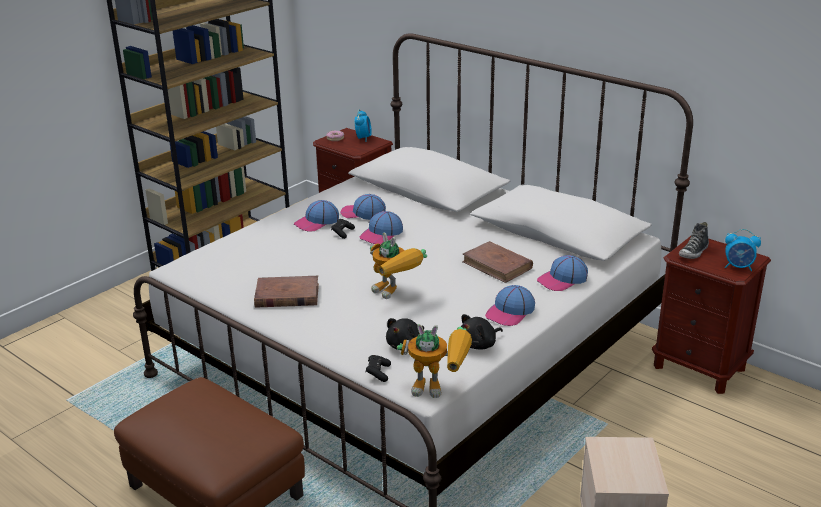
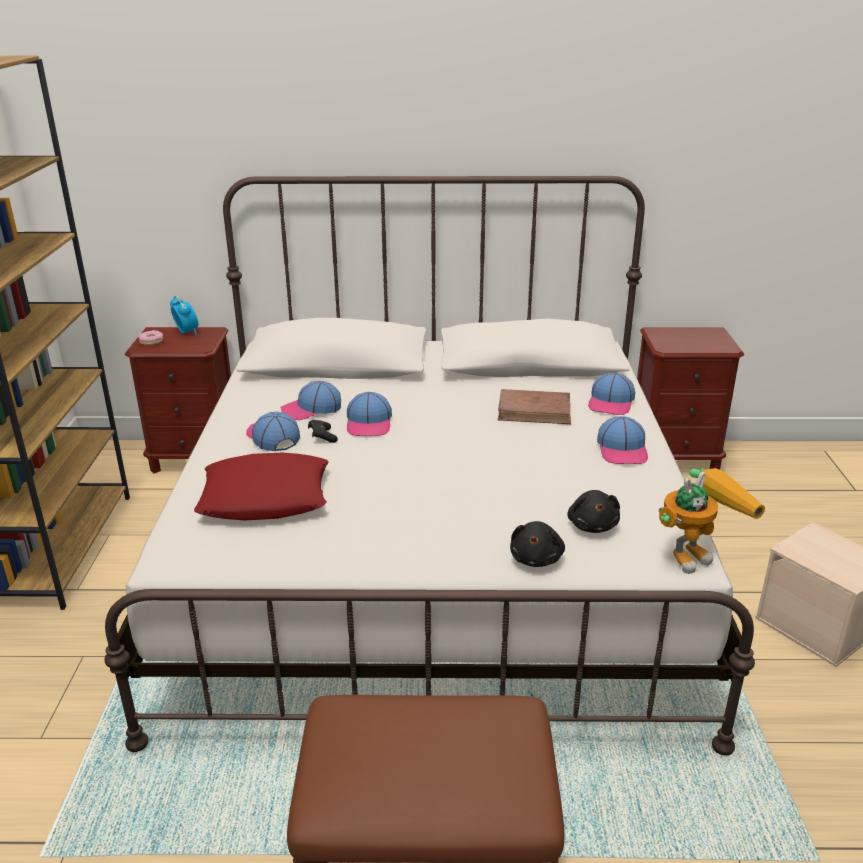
camera: 40 degrees left, 0 degrees up
(263, 255) = (265, 497): none -> red pillow
(286, 295) = (374, 531): brown book -> none
(317, 222) = (272, 436): cap -> cap turned 135 degrees clockwise
(378, 373) = (617, 568): black game controller -> none
(395, 294) = (489, 478): toy robot -> none
(479, 344) = (651, 492): black plush toy -> black plush toy (536, 558)
(693, 252) = (671, 341): shoe -> none
(738, 267) = (720, 342): alarm clock -> none

